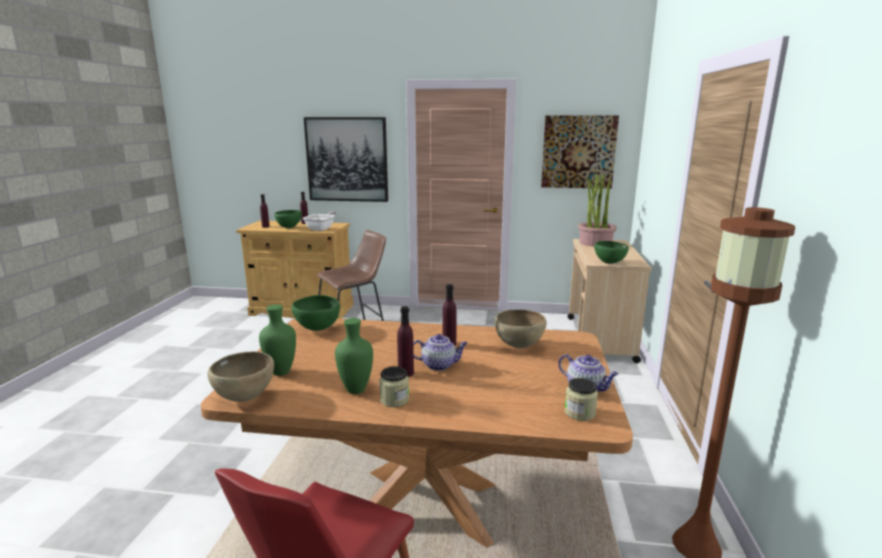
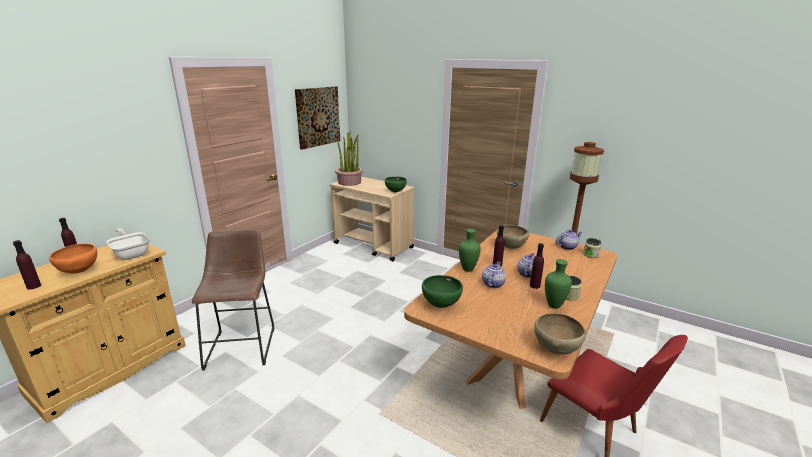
camera: 65 degrees left, 5 degrees up
(282, 372) = (517, 330): green vase -> green vase (468, 269)
(289, 227) = (79, 271): green bowl -> orange bowl
(347, 159) = (111, 160): picture -> none
(389, 347) = (492, 284): none -> teapot

